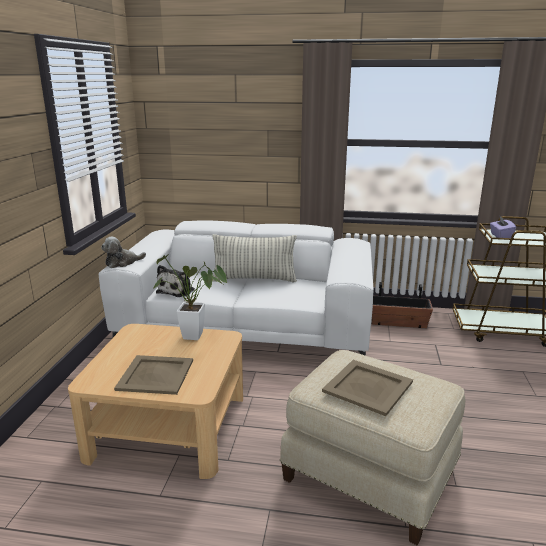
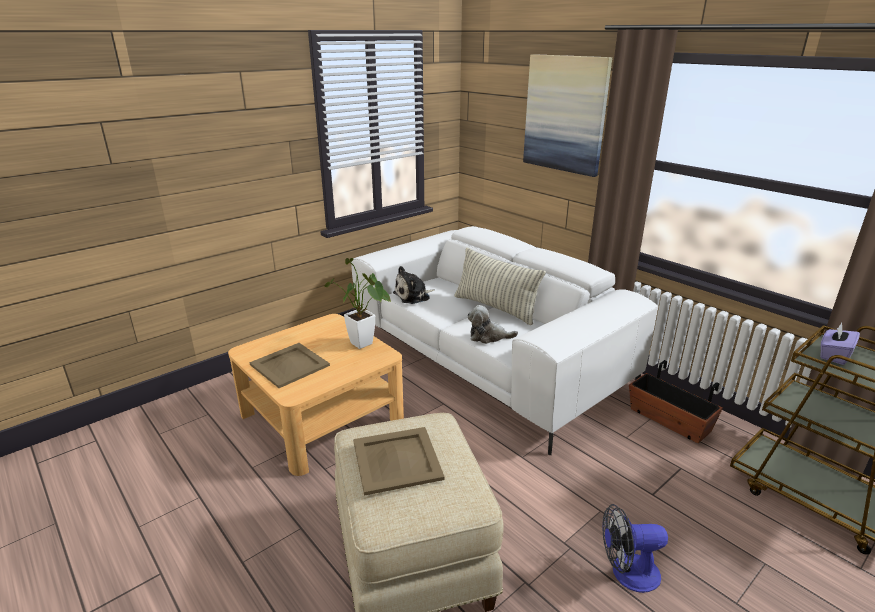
camera: 40 degrees right, 5 degrees up
(122, 263) = (375, 255): plush toy -> plush toy (488, 336)
(256, 112) = (565, 114): none -> picture
(482, 410) = (627, 573): none -> fan

